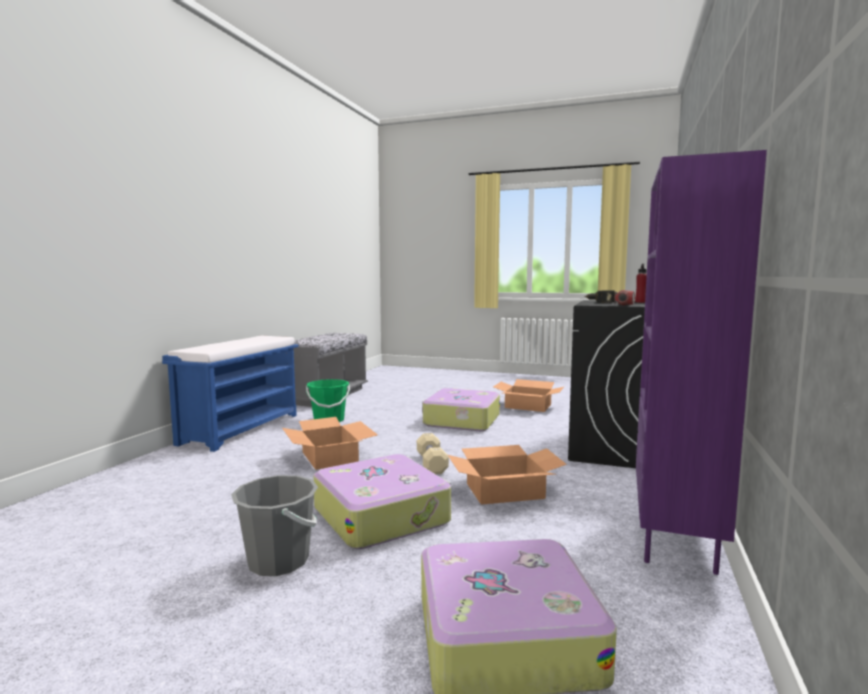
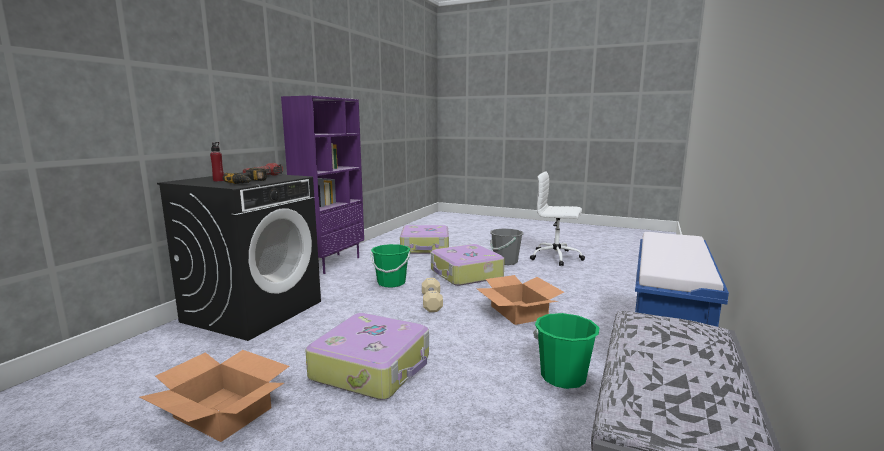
camera: 175 degrees left, 5 degrees up
(120, 589) = (557, 257): none -> white office chair
(504, 491) = (391, 283): cardboard box -> green bucket

